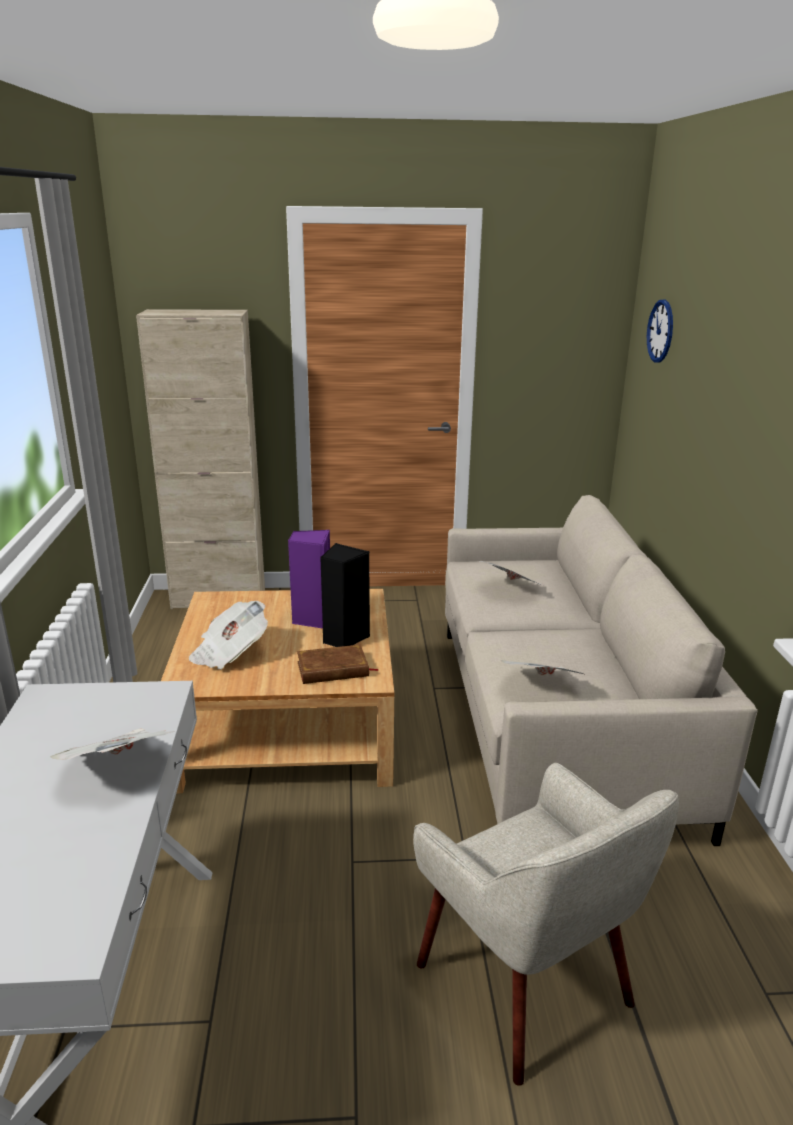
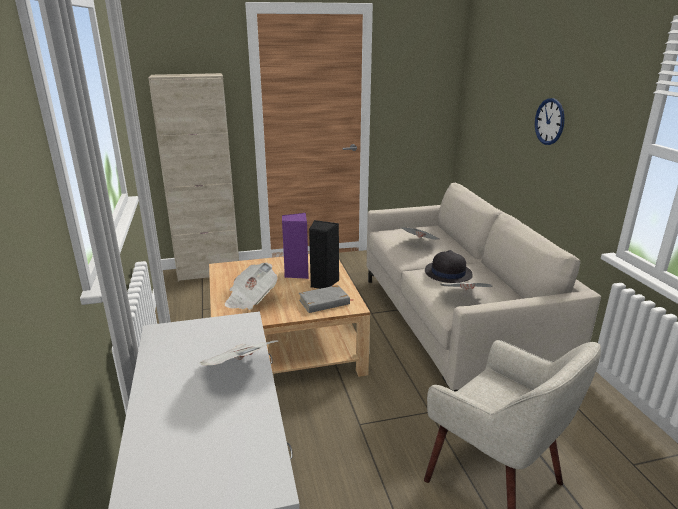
camera: 10 degrees left, 0 degrees up
(333, 669) = (324, 302): brown book -> grey book
(535, 642) = (447, 273): none -> black hat
(660, 331) = (489, 78): wall clock -> wall clock (549, 121)

